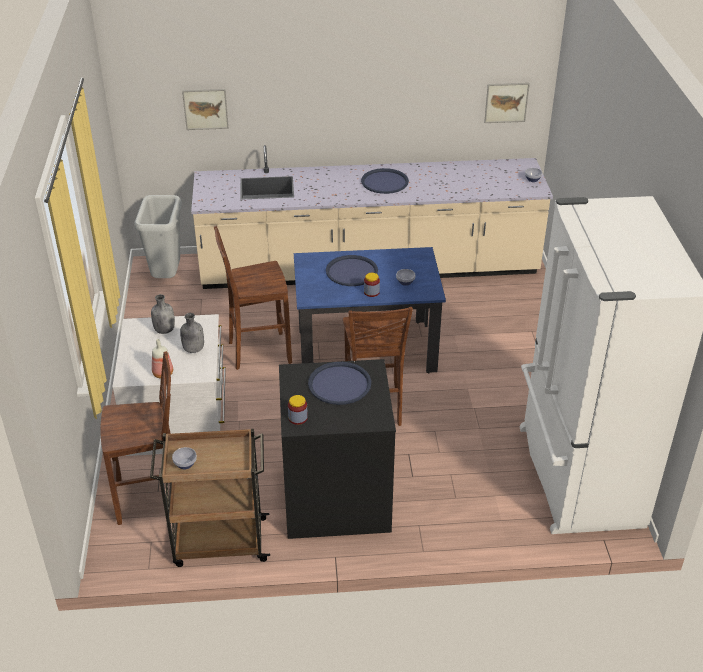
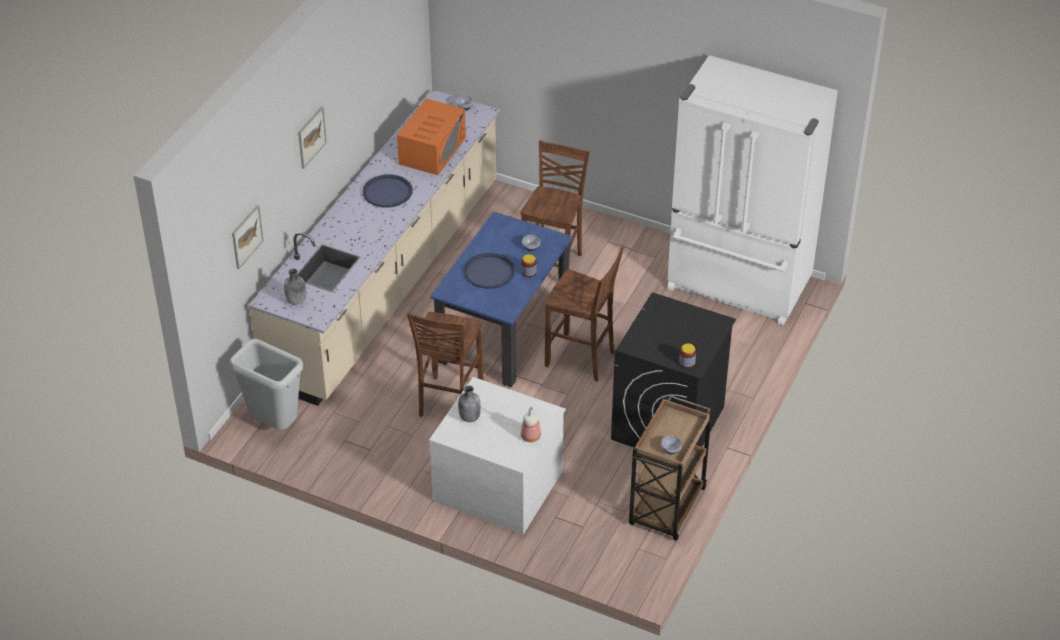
camera: 60 degrees left, 5 degrees up
(152, 499) = (589, 533): brown stool -> brown stool (554, 265)
(193, 349) = (512, 408): grey bottle -> grey bottle (296, 301)
(339, 384) = (664, 326): blue tray -> none
(459, 184) = (432, 150): none -> orange microwave
(506, 102) = (408, 57): picture -> picture (311, 137)

